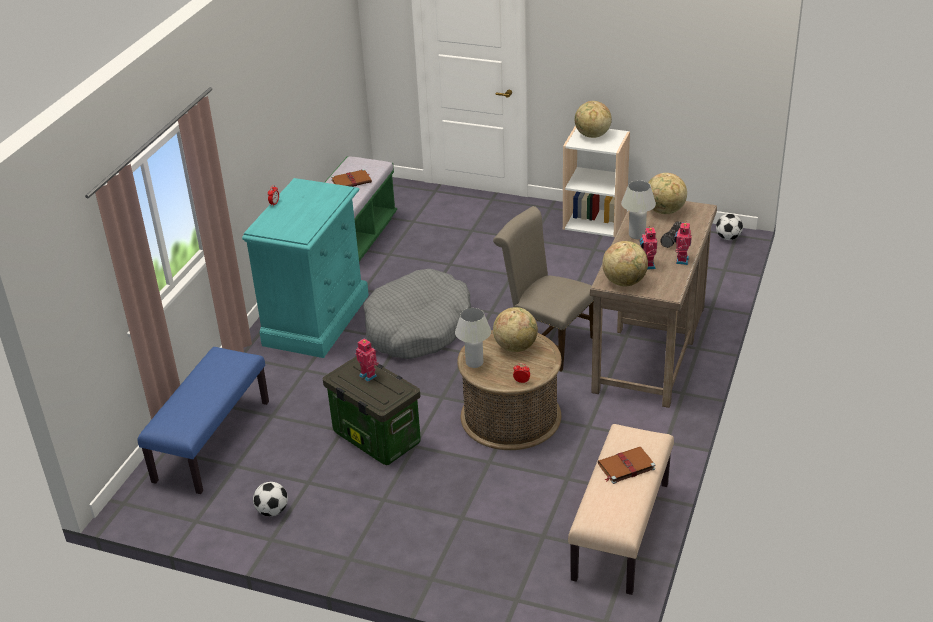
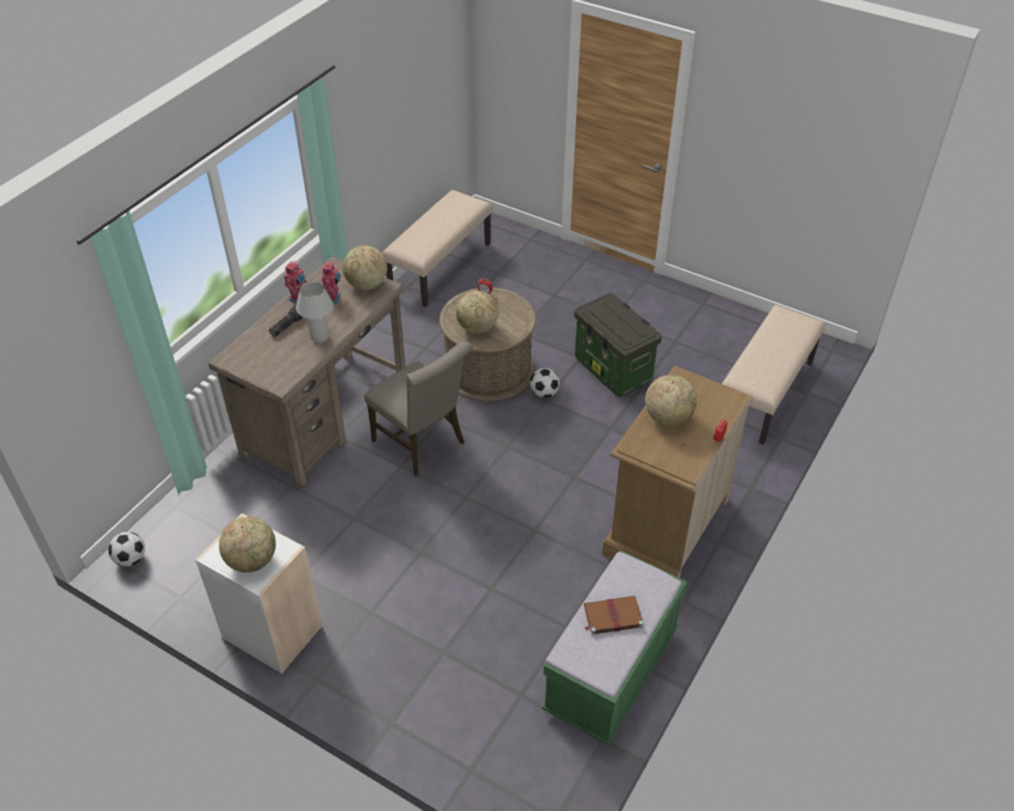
camera: 170 degrees left, 10 degrees up
(211, 441) = (765, 394): blue bench -> beige bench
(272, 511) = (703, 323): football -> football (544, 393)
(316, 319) = (666, 526): turquoise dresser -> brown dresser
(369, 375) = (618, 328): toy robot -> none
(417, 328) = (552, 490): grey dog bed -> none
(474, 363) = (520, 317): white table lamp -> none
(625, 467) = (433, 228): brown book -> none
(664, 211) = (269, 363): globe -> globe (668, 417)

